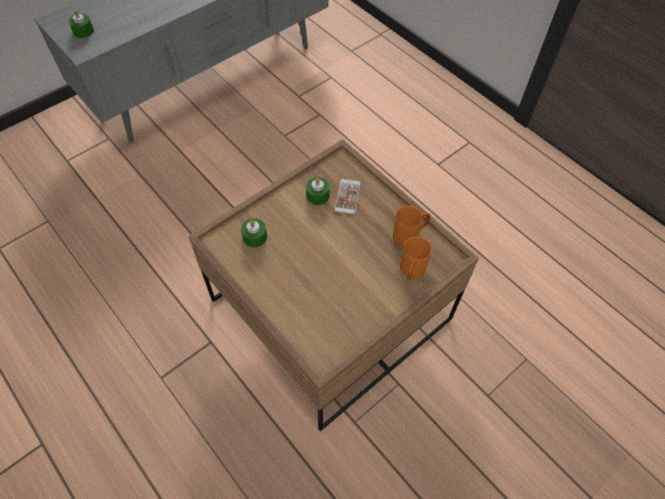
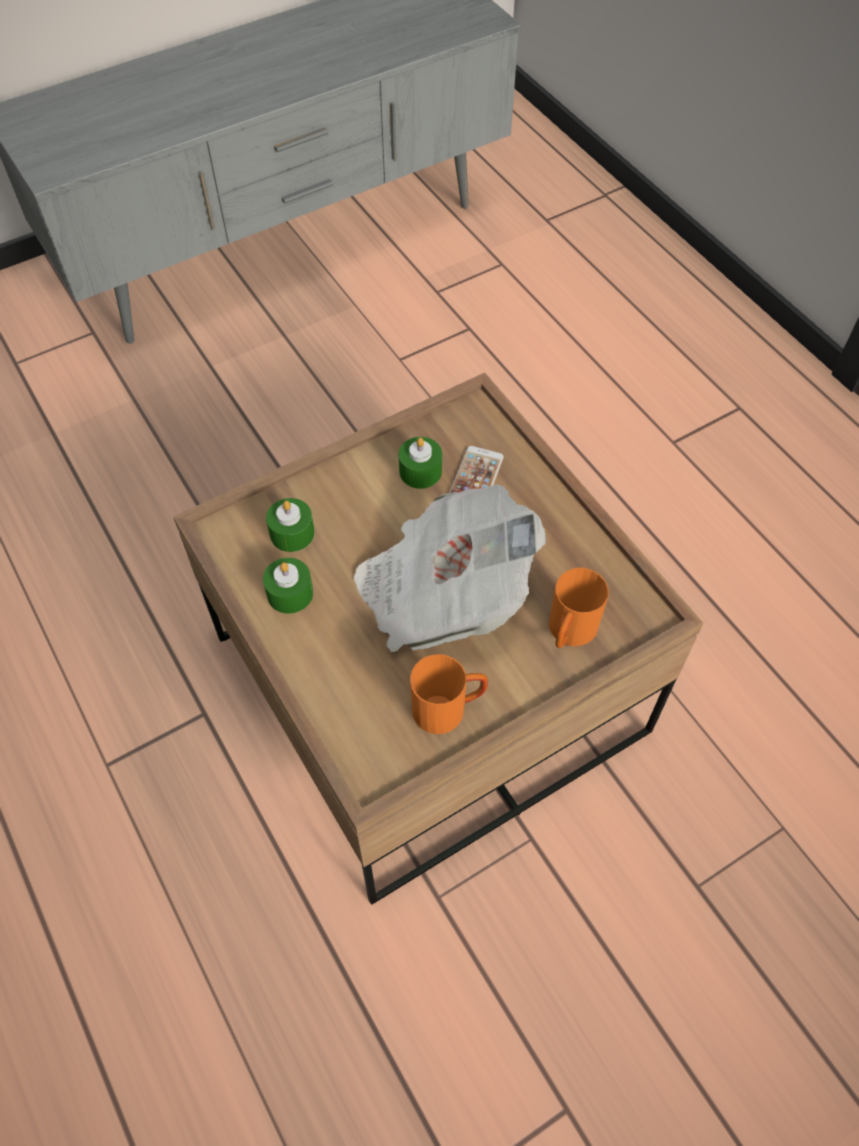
camera: 10 degrees right, 0 degrees up
(83, 31) = (58, 136): green candle -> green candle (290, 593)
(341, 259) = (442, 593): none -> newspaper
(410, 235) = (579, 564): orange mug -> orange mug (448, 708)

